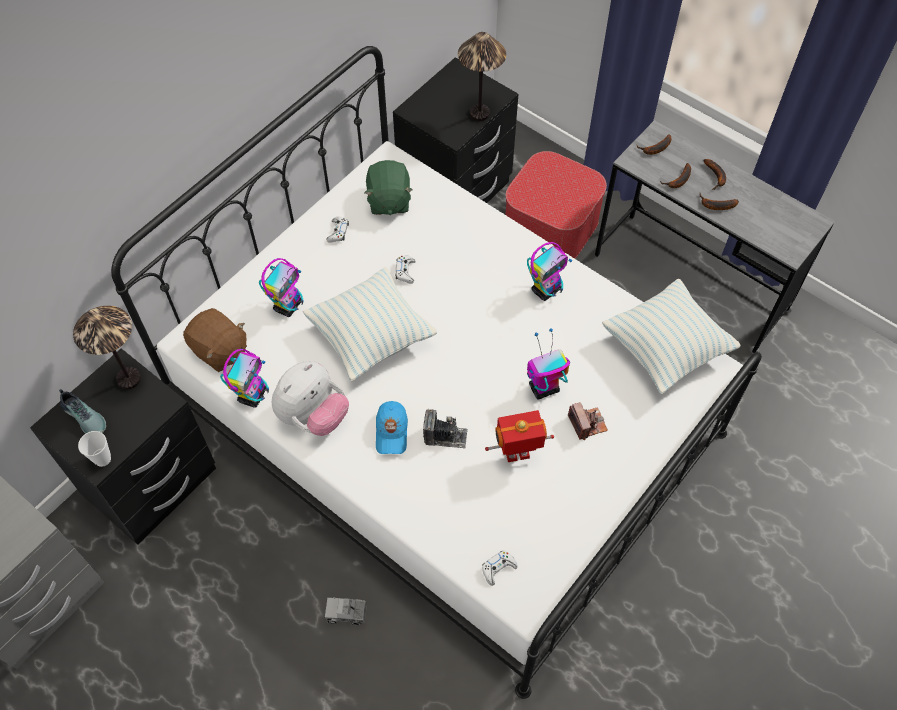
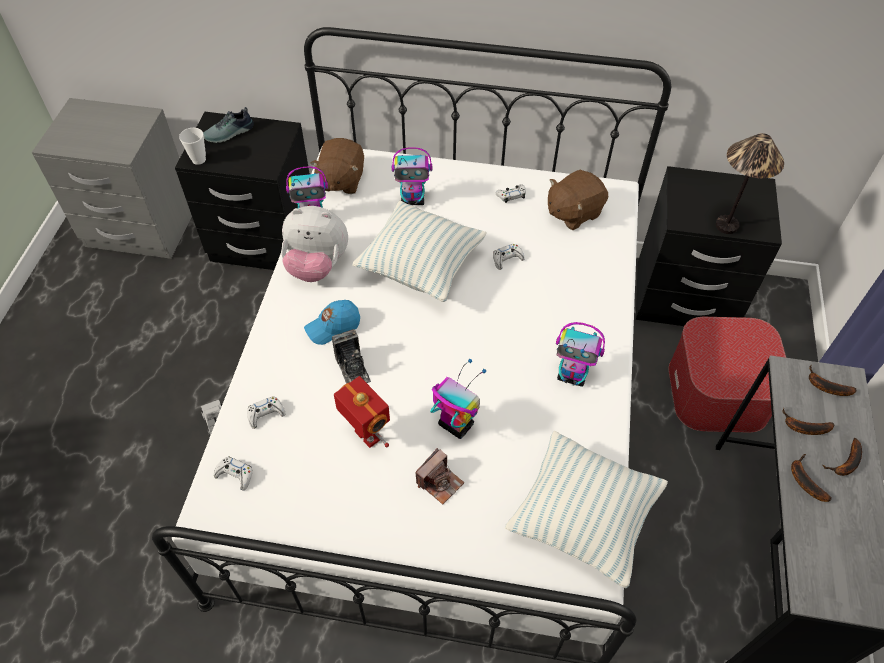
camera: 60 degrees right, 5 degrees down
(85, 416) = (230, 133): shoe -> shoe turned 45 degrees clockwise
(129, 378) = (276, 139): table lamp -> none
(388, 200) = (573, 212): green plush toy -> brown plush toy
(451, 522) = (266, 414): none -> white game controller

